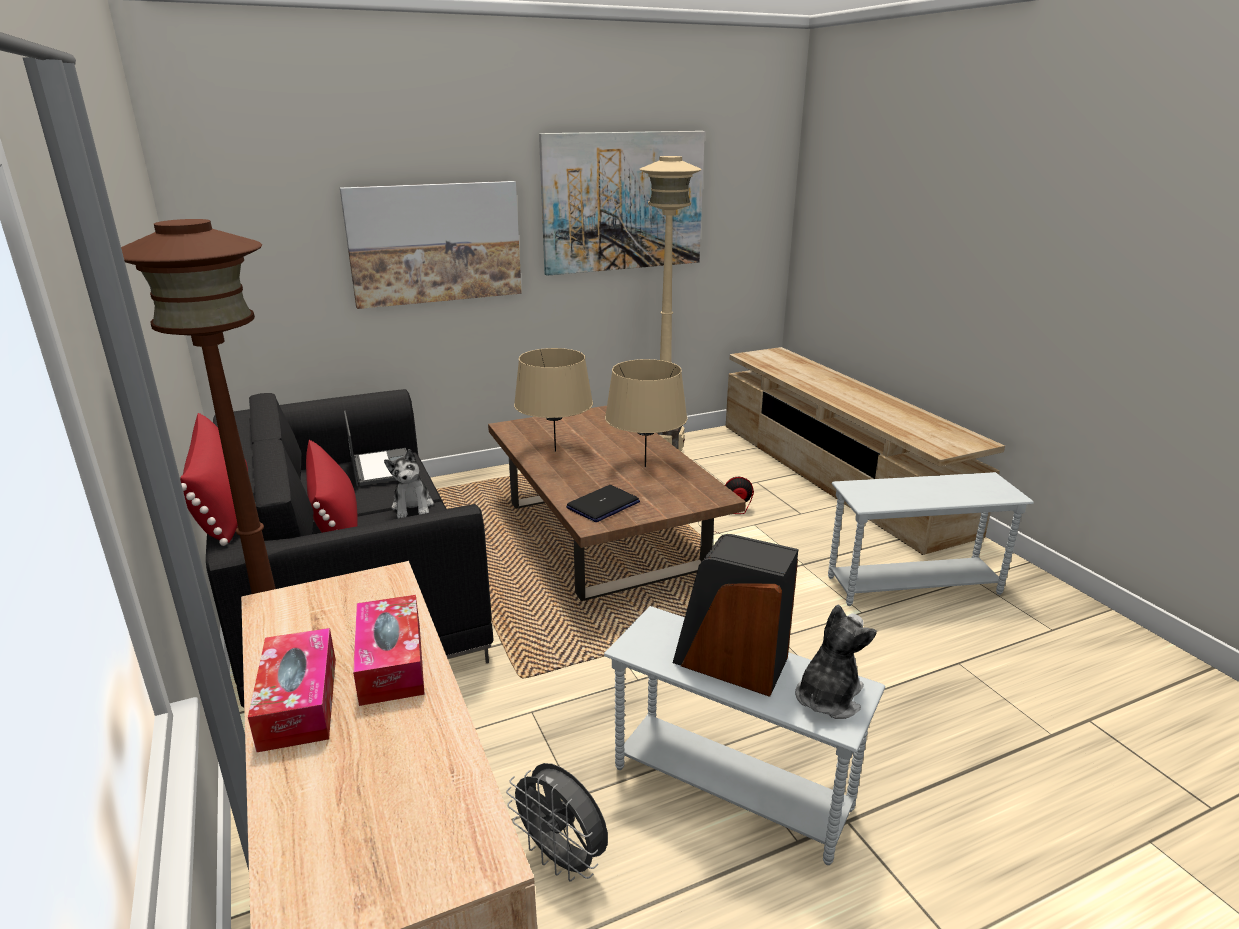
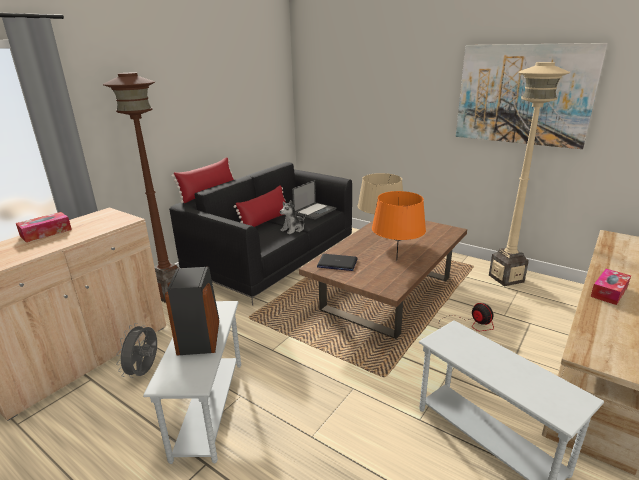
camera: 60 degrees right, 0 degrees up
(391, 662) = (71, 237): tissue box -> tissue box (609, 292)
(435, 243) = (396, 107): picture -> none
(645, 467) = (396, 260): beige table lamp -> orange table lamp
(828, 697) = (184, 374): plush toy -> none

